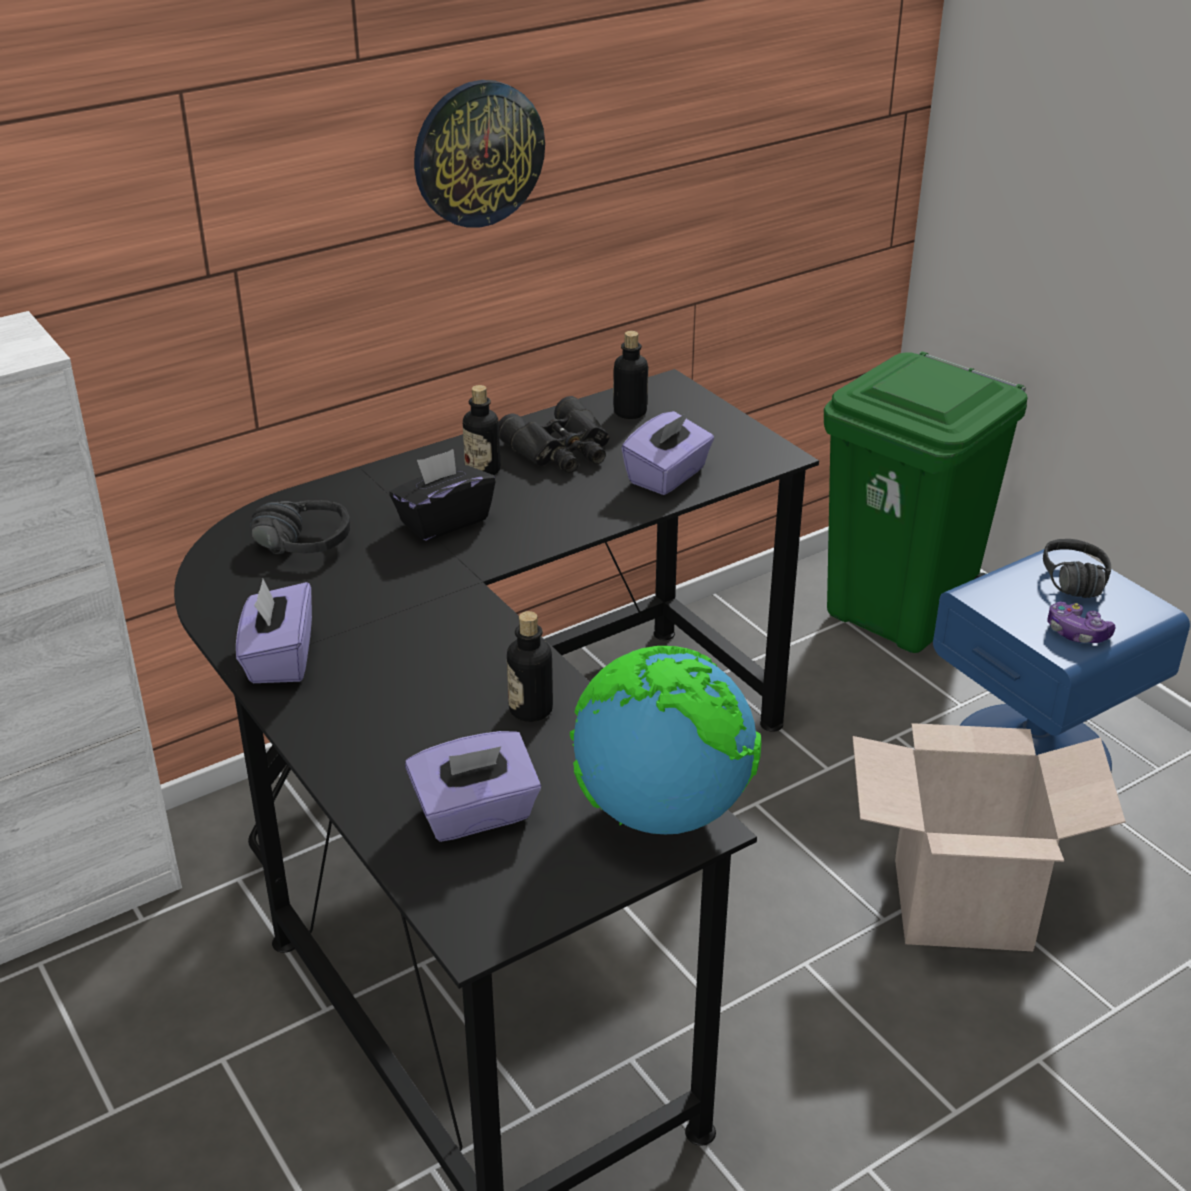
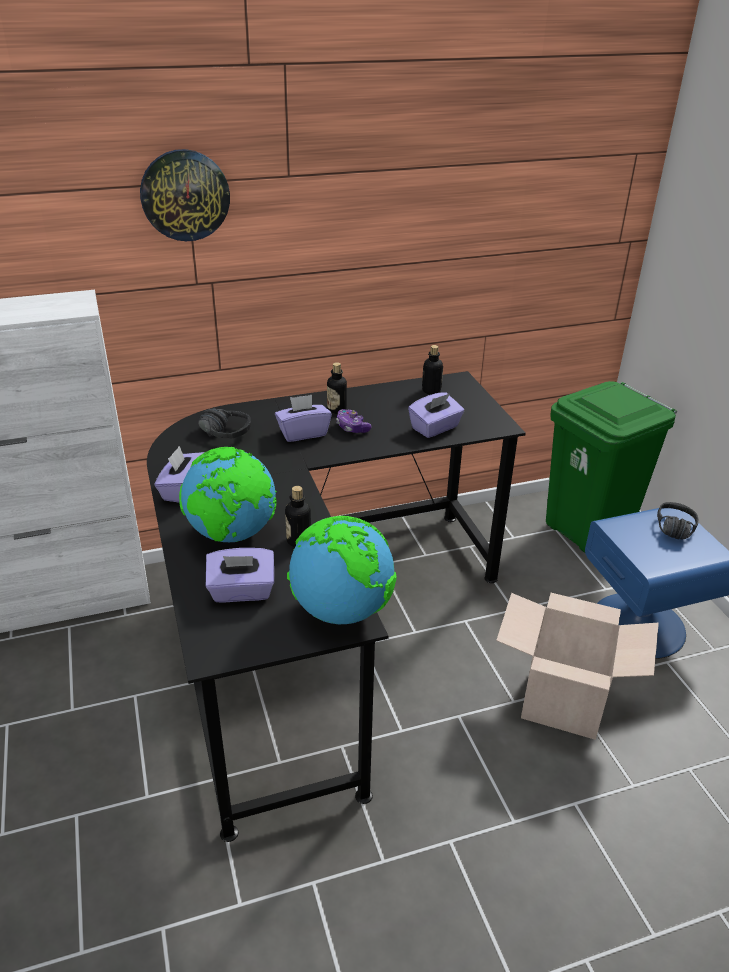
camera: 15 degrees right, 0 degrees up
(409, 721) = (232, 535): none -> globe
(444, 521) = (303, 433): black tissue box -> purple tissue box
(478, 153) = (355, 235): wall clock -> wall clock (185, 195)
(561, 450) = (384, 405): black binoculars -> none
(1076, 633) = (663, 558): game controller -> game controller (352, 427)

